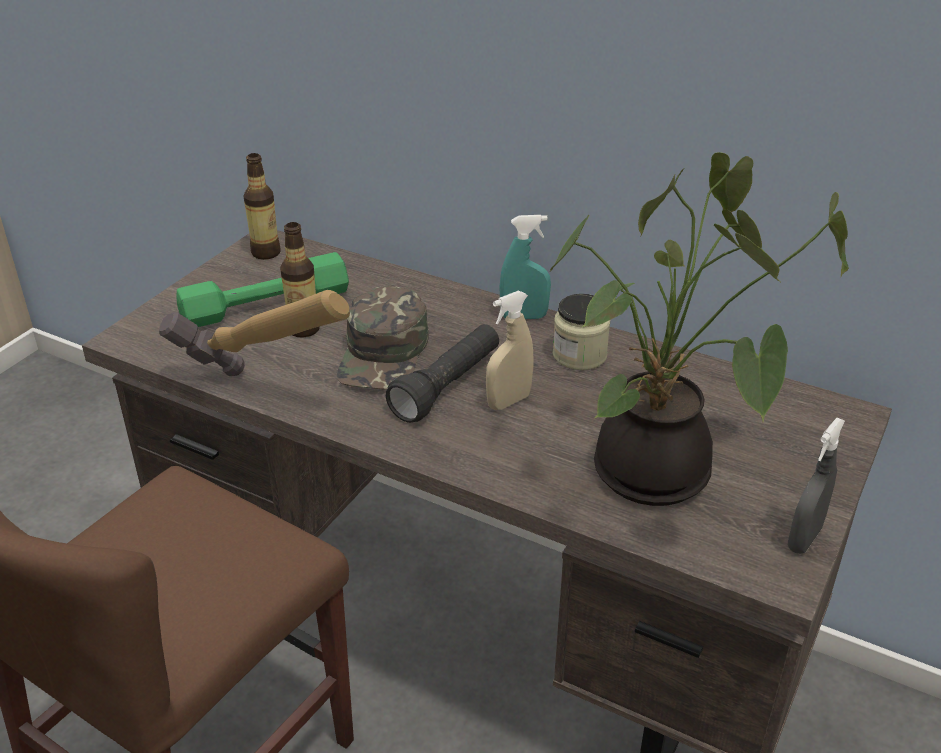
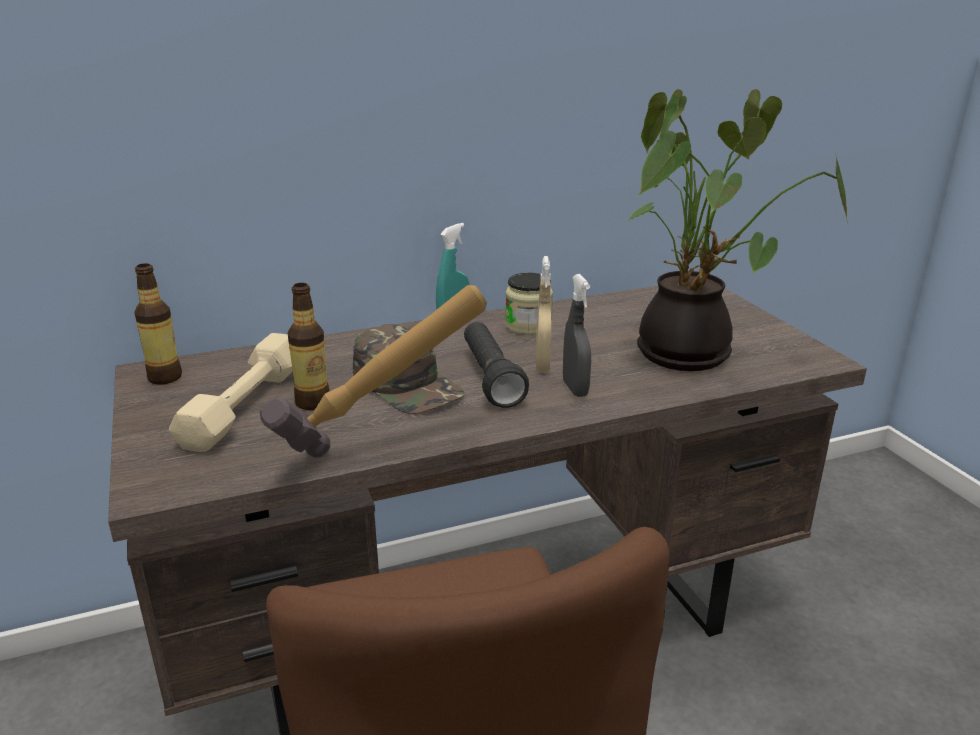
camera: 50 degrees left, 10 degrees down
(266, 305) = (245, 405): green dumbbell -> beige dumbbell
(804, 539) = (795, 341): grey spray bottle -> grey spray bottle (575, 389)

